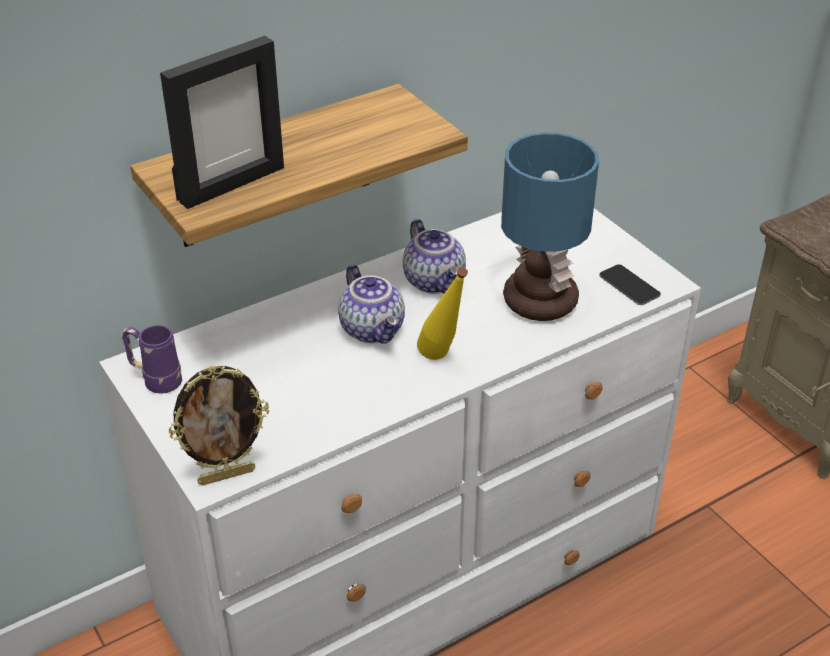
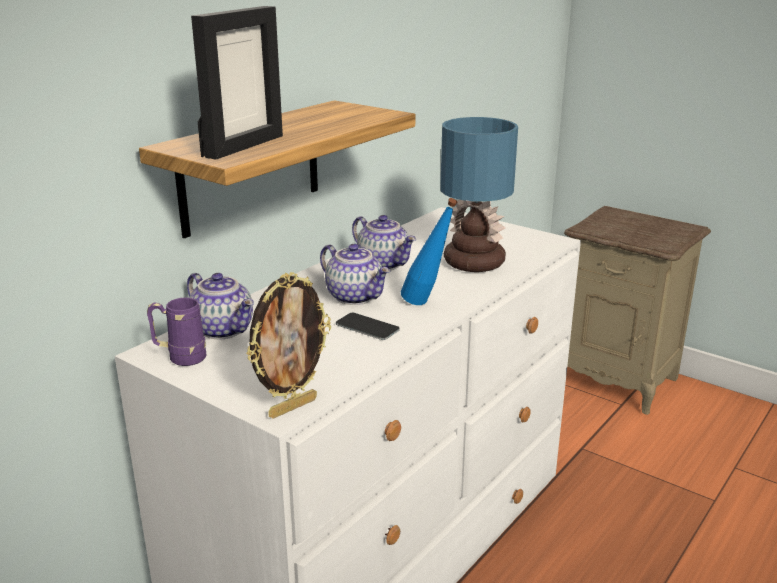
camera: 20 degrees left, 15 degrees down
(215, 349) = (224, 329): none -> teapot
(442, 361) = (427, 305): yellow bottle -> blue bottle
(629, 285) = (531, 245): phone -> phone (367, 327)

